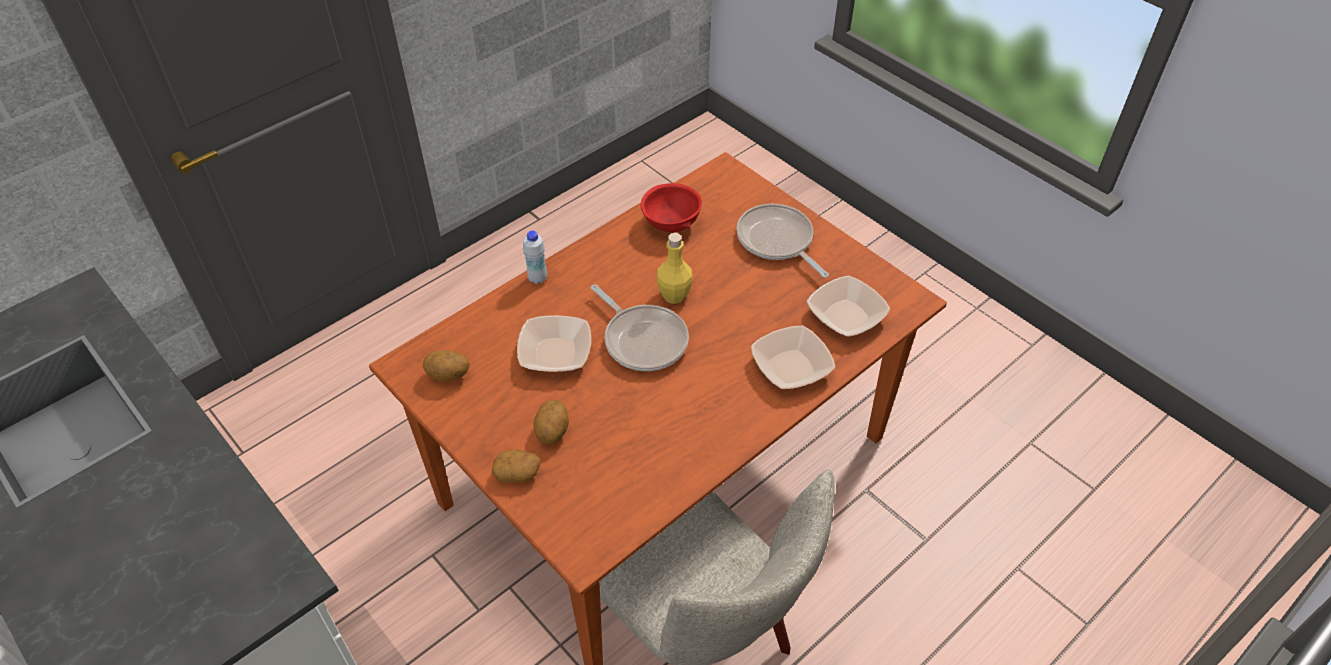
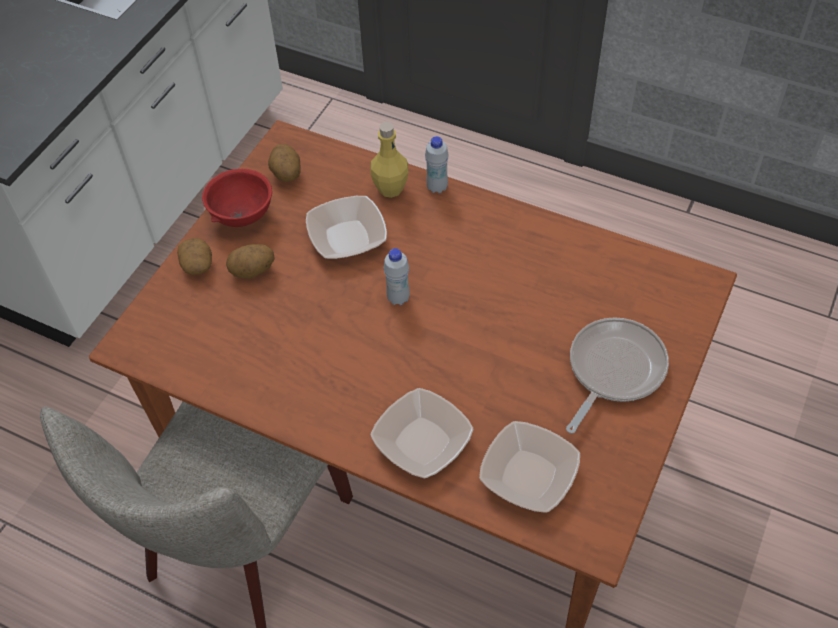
camera: 70 degrees right, 5 degrees up
(643, 339) = (398, 298): frying pan -> white bottle
(671, 225) = (578, 264): red bowl -> red bowl (241, 215)
(674, 295) = (473, 303): yellow bottle -> yellow bottle (390, 189)

